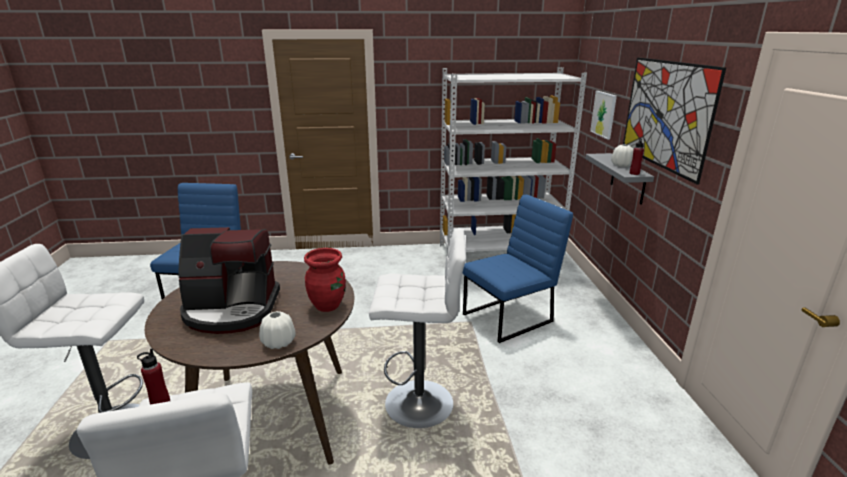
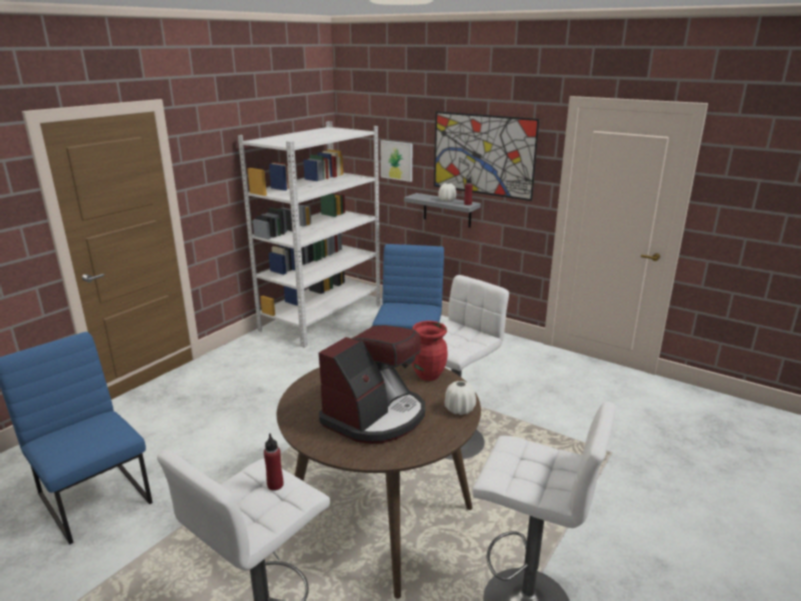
camera: 50 degrees left, 0 degrees up
(160, 404) = (497, 475): red bottle -> red bottle (275, 485)

